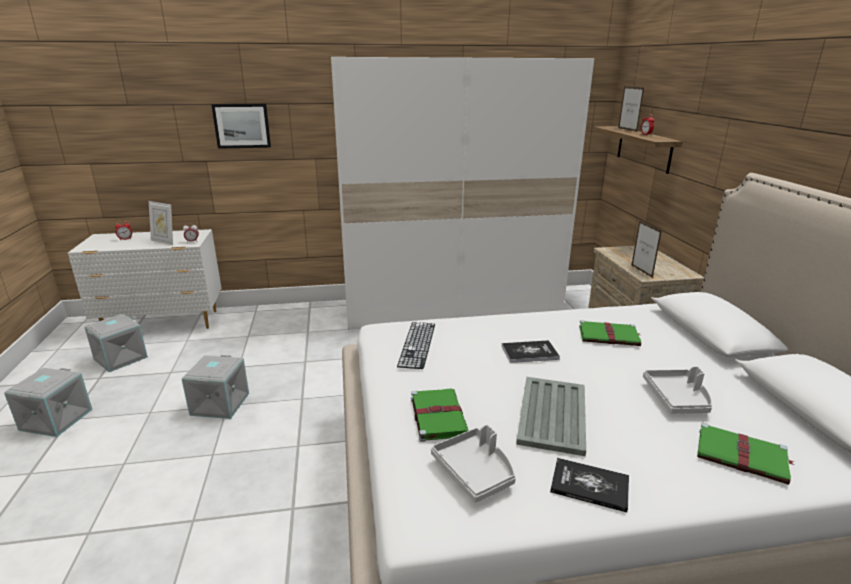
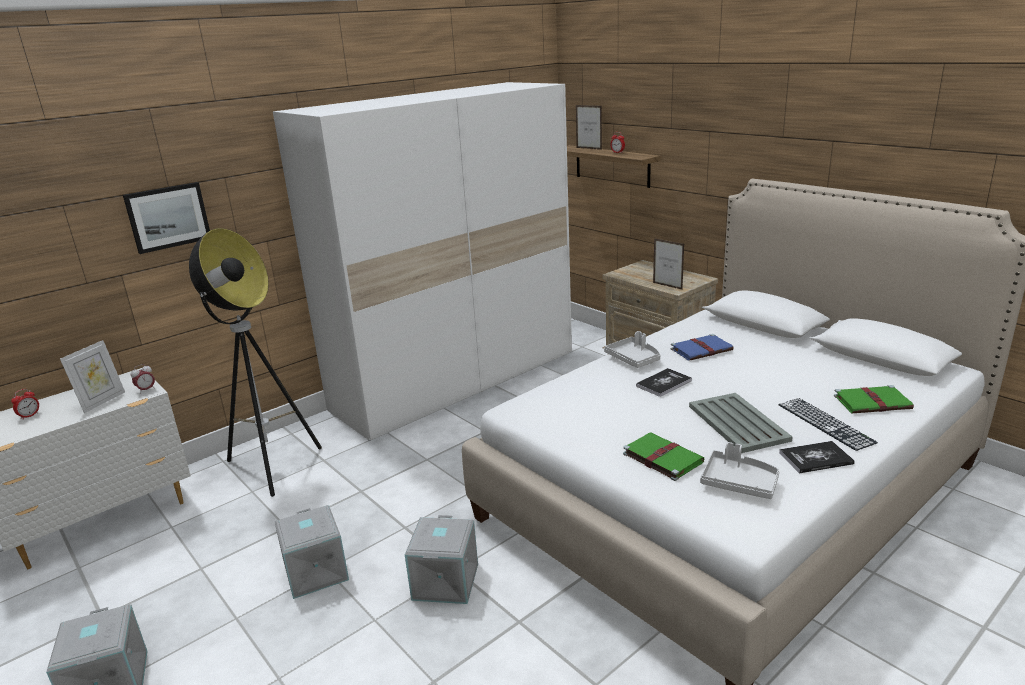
camera: 30 degrees left, 0 degrees up
(120, 358) = (100, 583): grey storage box -> grey storage box (446, 582)
(164, 241) = (102, 401): picture frame -> picture frame turned 60 degrees counterclockwise
(275, 325) = (271, 467): none -> floor lamp
(417, 344) = (567, 409): keyboard -> keyboard (825, 423)
(609, 336) = (702, 349): green book -> blue book
(677, 398) = (798, 380): grey tray -> grey tray (634, 359)

